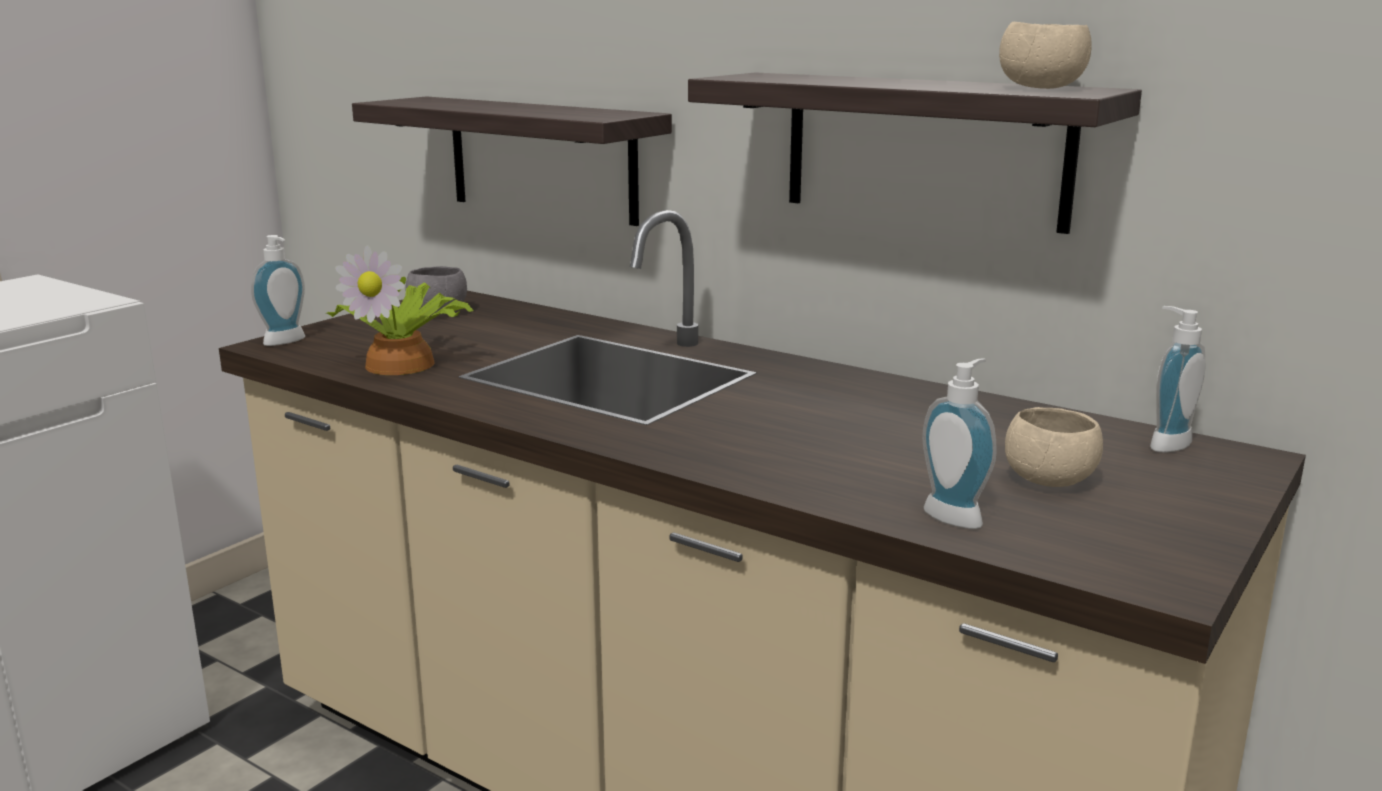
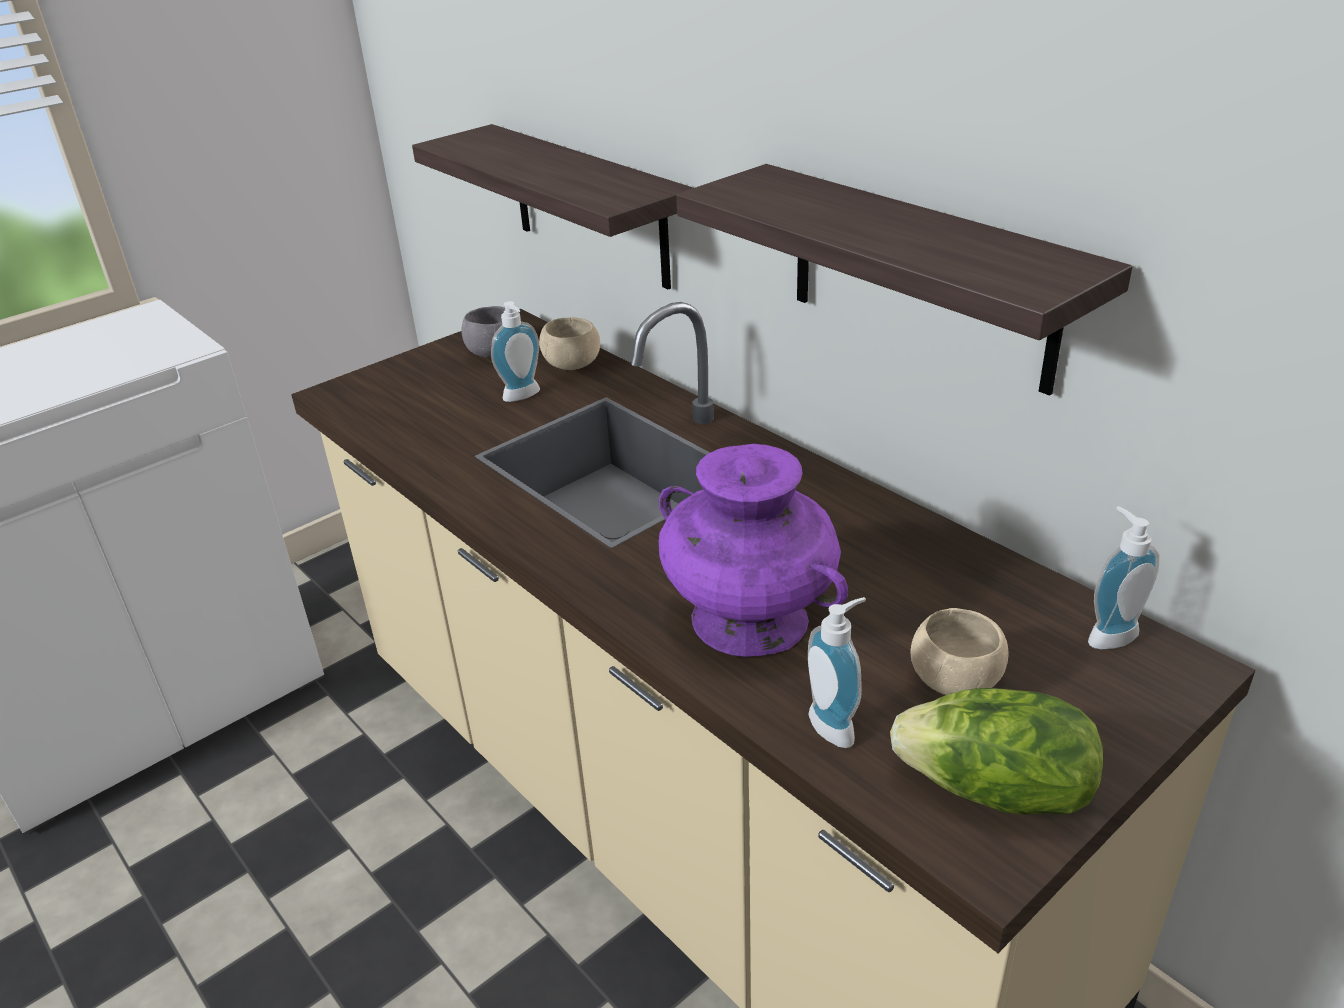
camera: 15 degrees right, 15 degrees up
(287, 342) = (349, 390): soap dispenser -> soap dispenser (523, 396)
(404, 363) = (435, 431): potted plant -> none
(820, 458) = (748, 618): none -> purple vase
(1042, 88) = (1014, 261): beige bowl -> beige bowl (572, 365)
(1138, 542) = (995, 791): none -> lettuce

